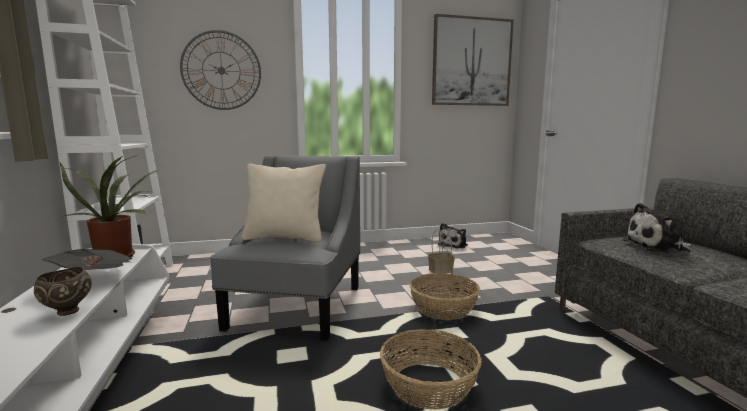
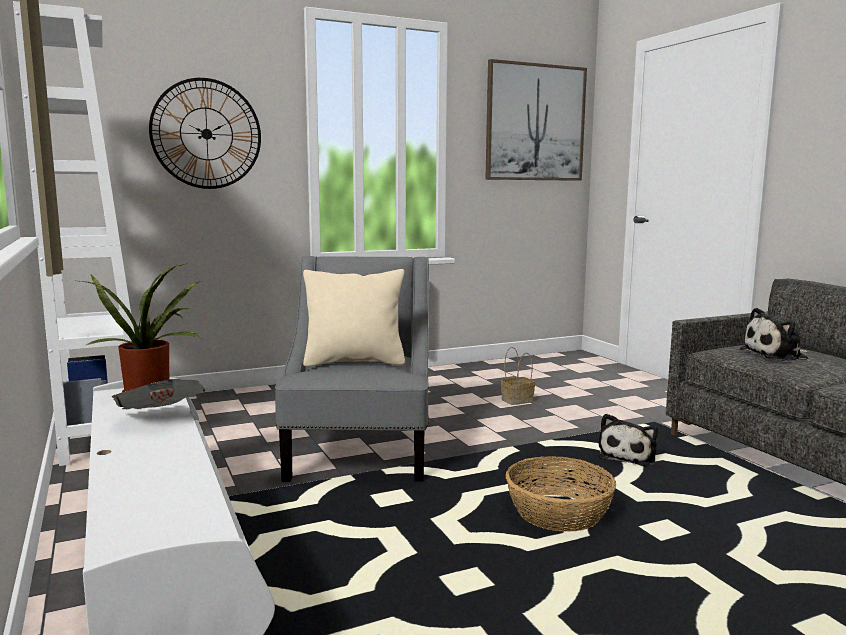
camera: 10 degrees left, 0 degrees up
(66, 312) = (179, 450): brown bowl -> none
(443, 308) = (540, 441): basket -> none
(454, 245) = (519, 368): plush toy -> plush toy (628, 456)

